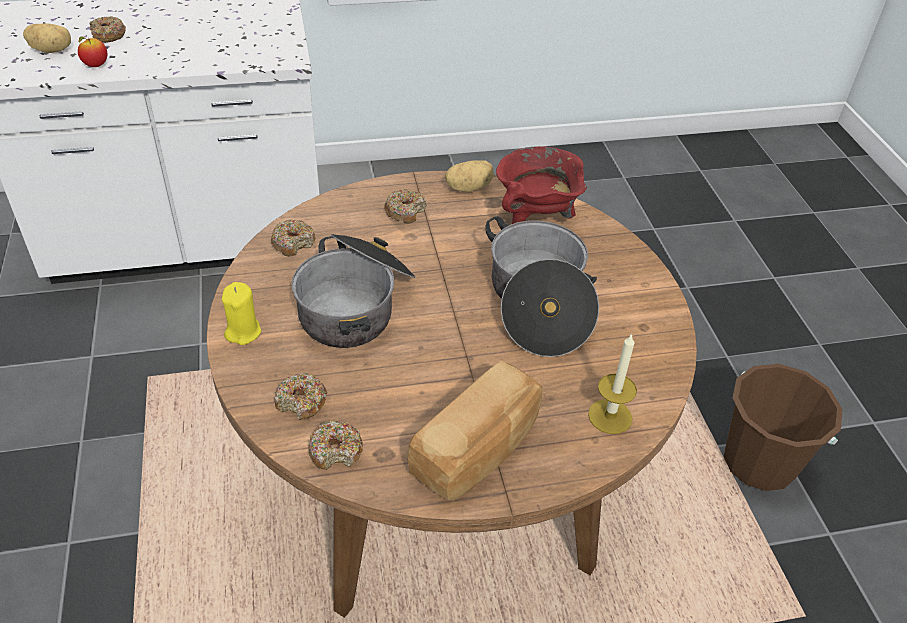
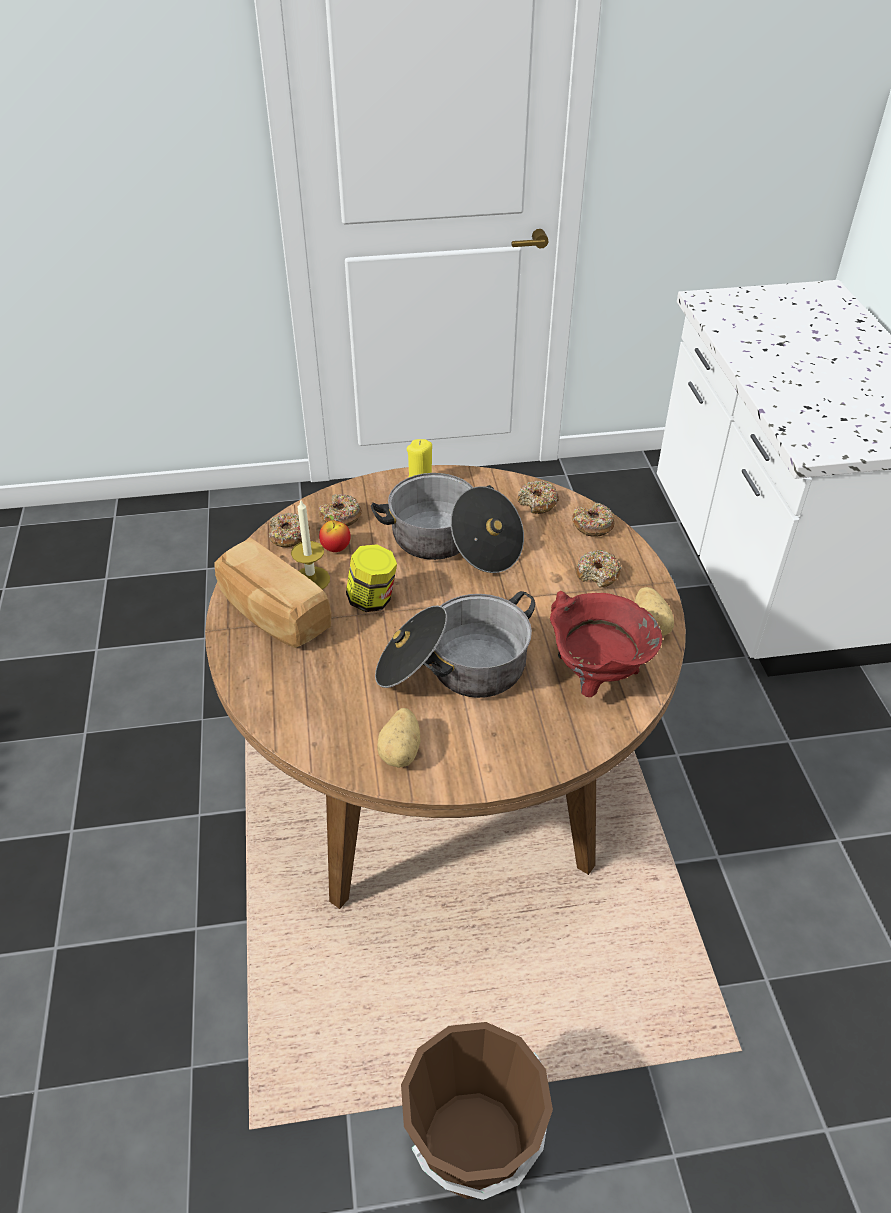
camera: 95 degrees right, 0 degrees up
(52, 50) = (761, 319): potato -> potato (401, 751)
(96, 65) = (744, 343): apple -> apple (335, 548)
(108, 35) = (804, 342): donut -> donut (592, 525)
(449, 365) = (372, 600): none -> jar
(610, 416) = (295, 706): candle -> candle (311, 579)

